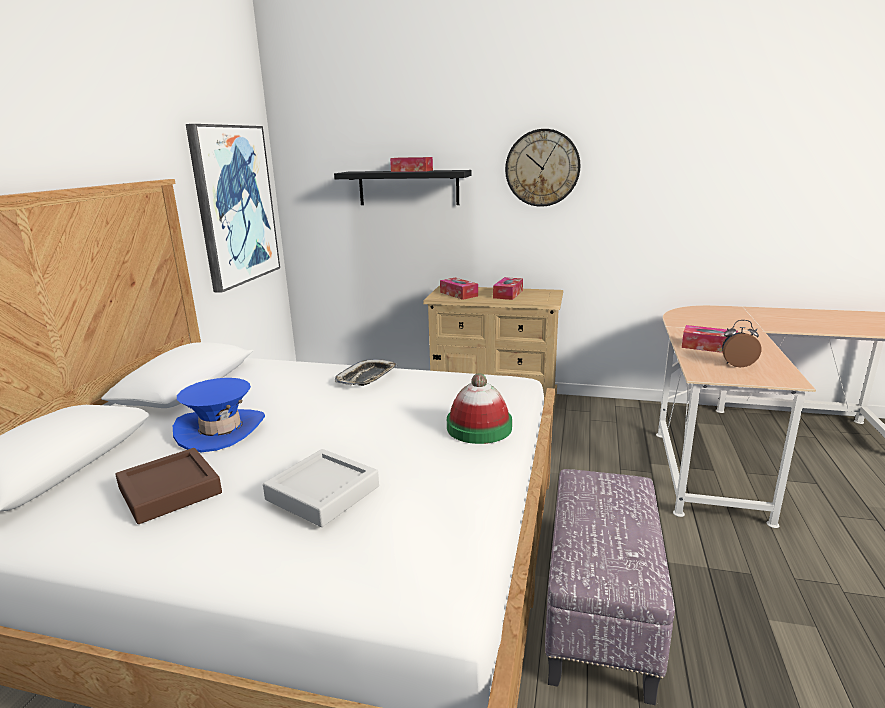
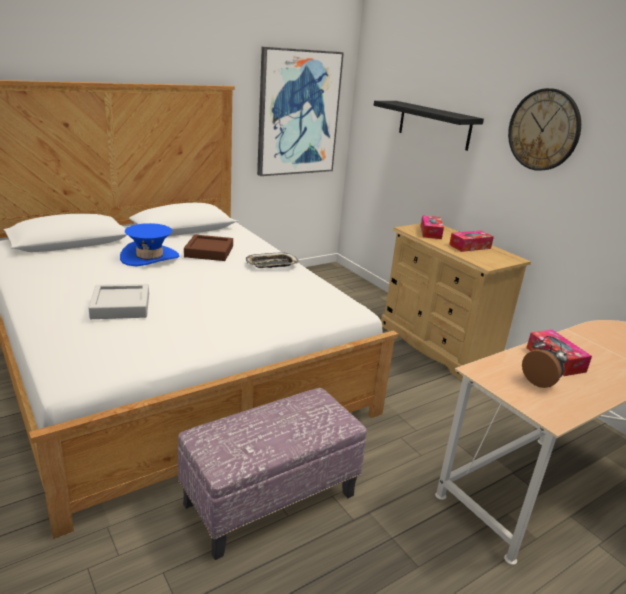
camera: 40 degrees right, 5 degrees up
(170, 491) = (80, 273): brown tray -> brown tray (209, 252)
(412, 171) = (432, 109): tissue box -> none
(479, 427) = (262, 321): hat -> none

